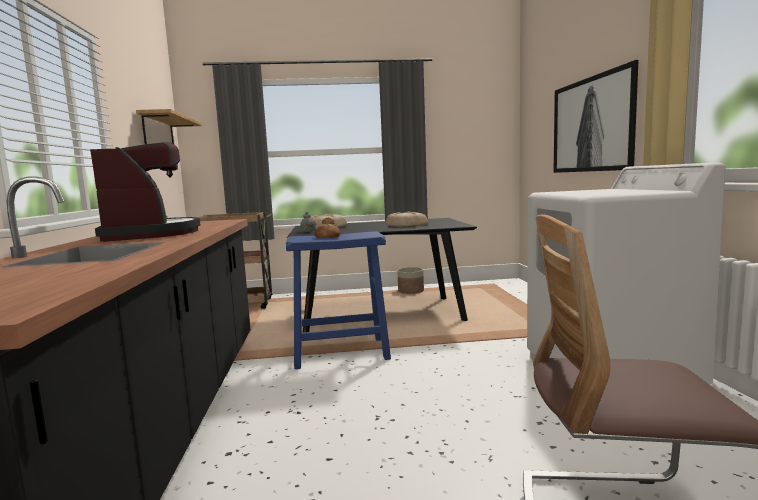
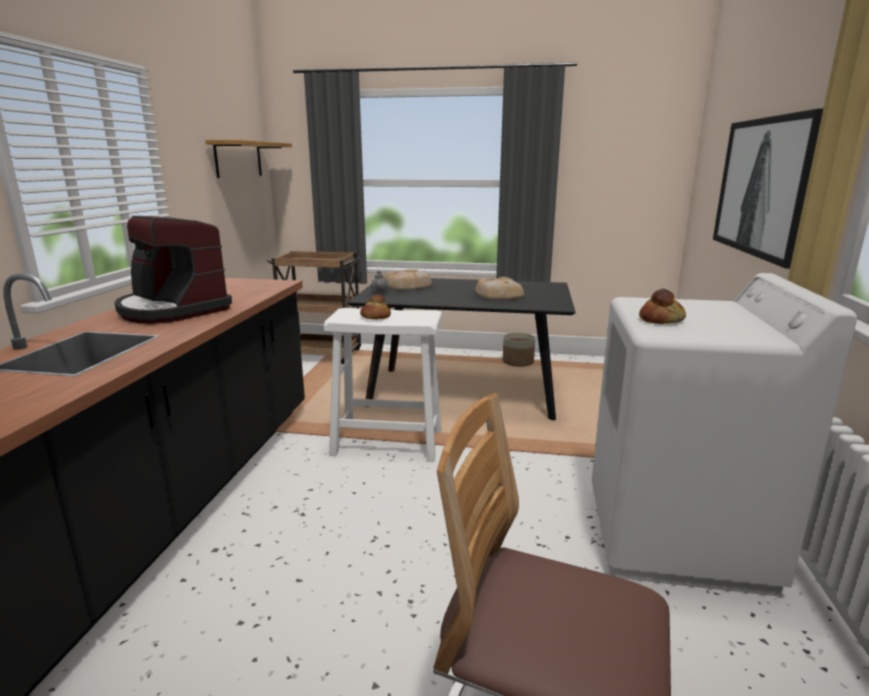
camera: 15 degrees right, 10 degrees up
(150, 234) = (172, 310): coffee machine -> coffee machine turned 135 degrees clockwise
(340, 353) = (387, 442): blue stool -> white stool
(585, 193) = (661, 320): none -> bread

